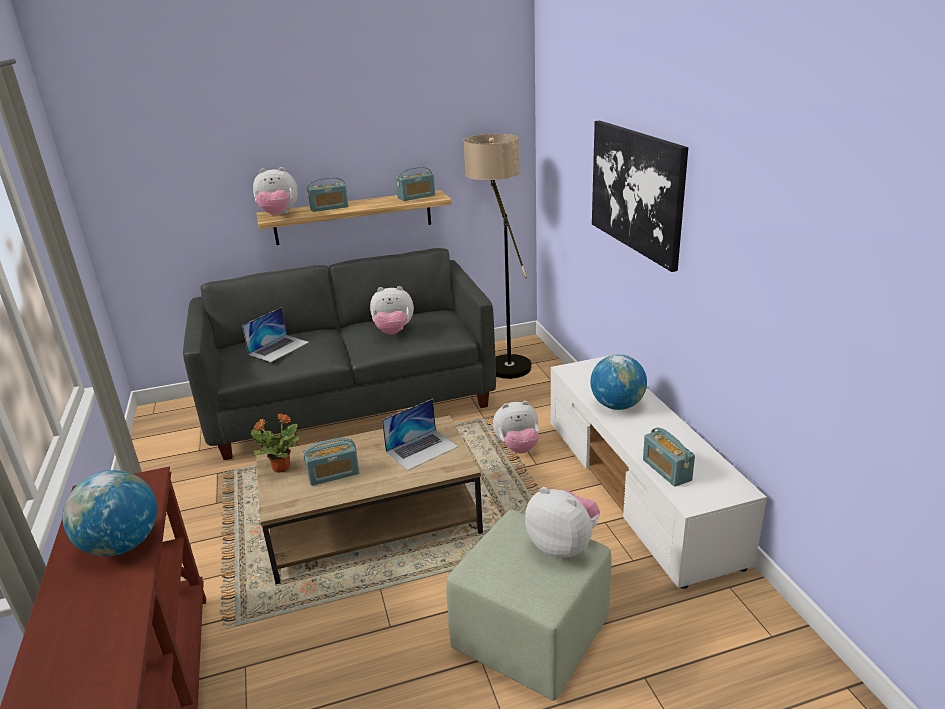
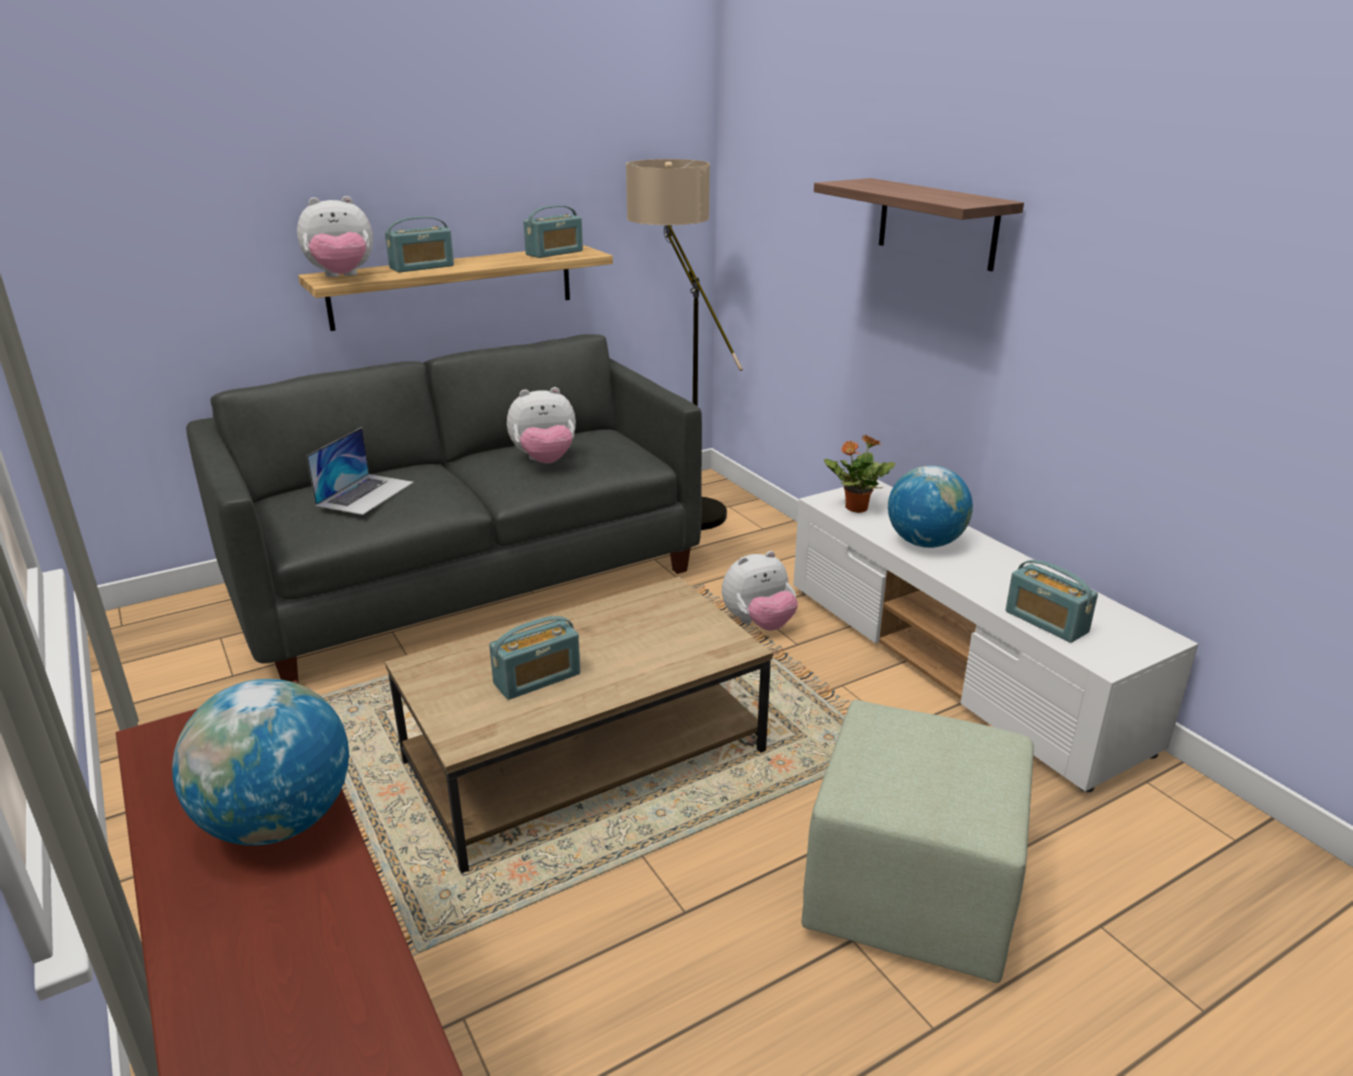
camera: 15 degrees left, 0 degrees up
(280, 467) = (439, 677): potted plant -> potted plant (855, 508)
(422, 449) = (663, 628): laptop -> none
(563, 546) = (968, 741): plush toy -> none
(636, 190) = (937, 223): picture -> shelf

